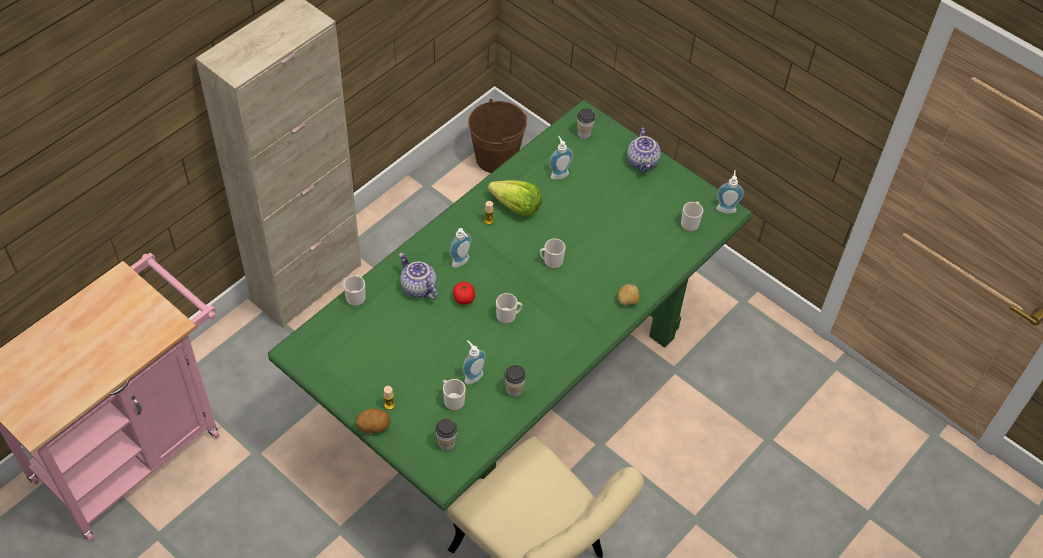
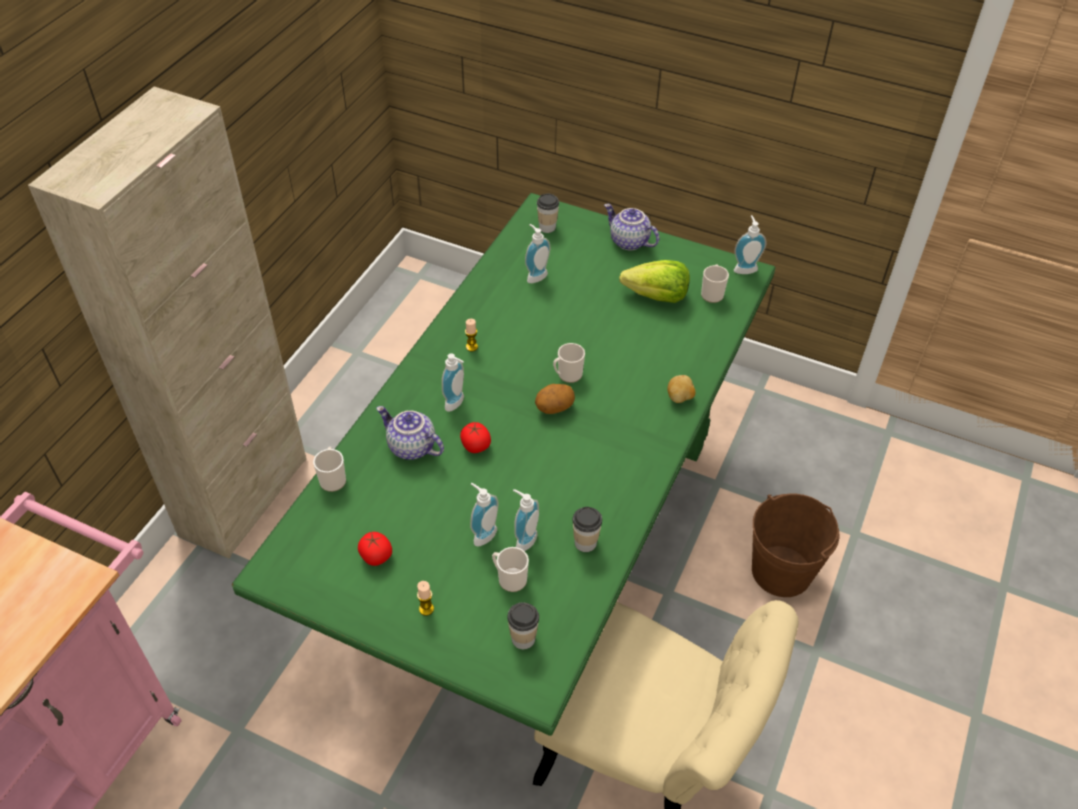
camera: 15 degrees left, 5 degrees down
(368, 360) = (376, 556): none -> tomato
(373, 426) = (414, 644): potato -> potato (554, 408)
(445, 364) = (482, 534): none -> soap dispenser
(496, 158) = (427, 305): brown bucket -> brown bucket (781, 571)
(508, 316) = (541, 452): mug -> none
(516, 207) = (499, 324): lettuce -> lettuce (656, 296)
(643, 162) = (628, 242): teapot -> teapot turned 150 degrees clockwise

